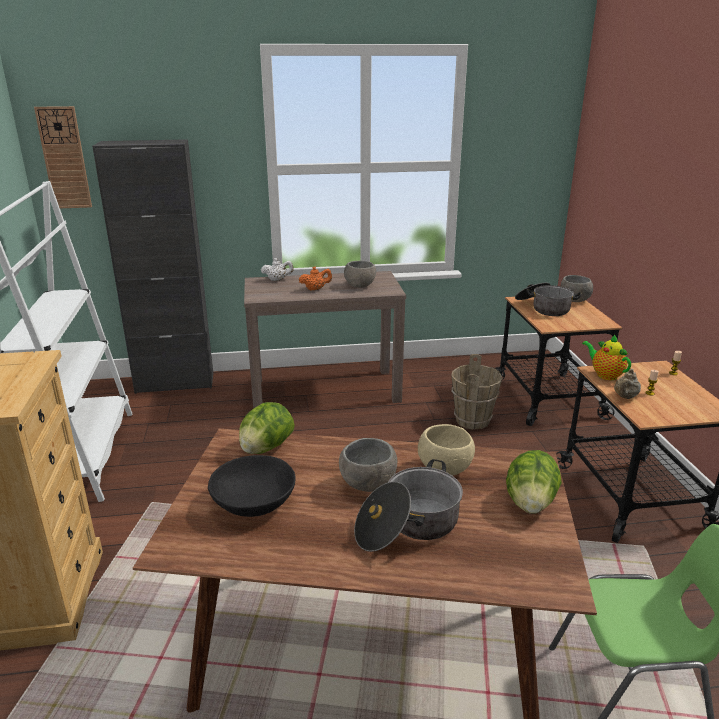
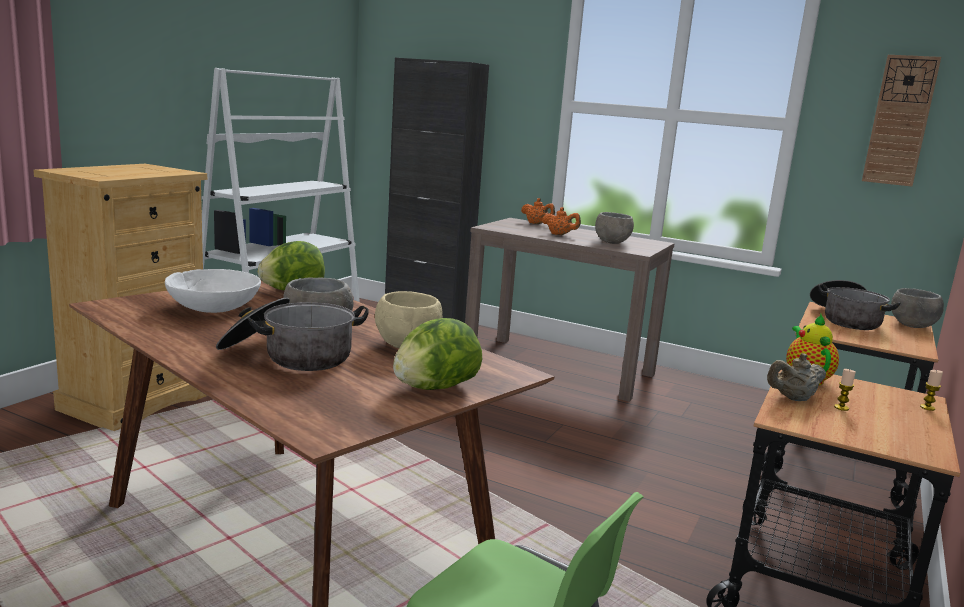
camera: 35 degrees right, 10 degrees down
(64, 158) = (386, 75): wall clock -> wall clock (900, 121)
(254, 502) = (213, 307): black bowl -> white bowl
(277, 280) = (537, 224): white teapot -> orange teapot
(473, 420) = (694, 443): brown bucket -> none

